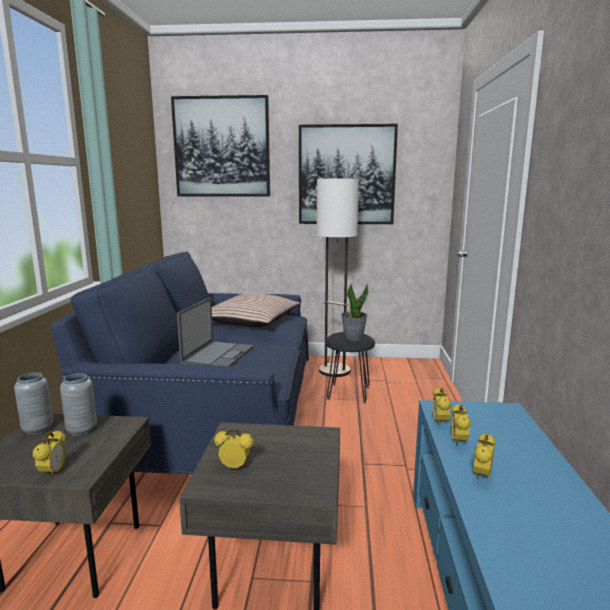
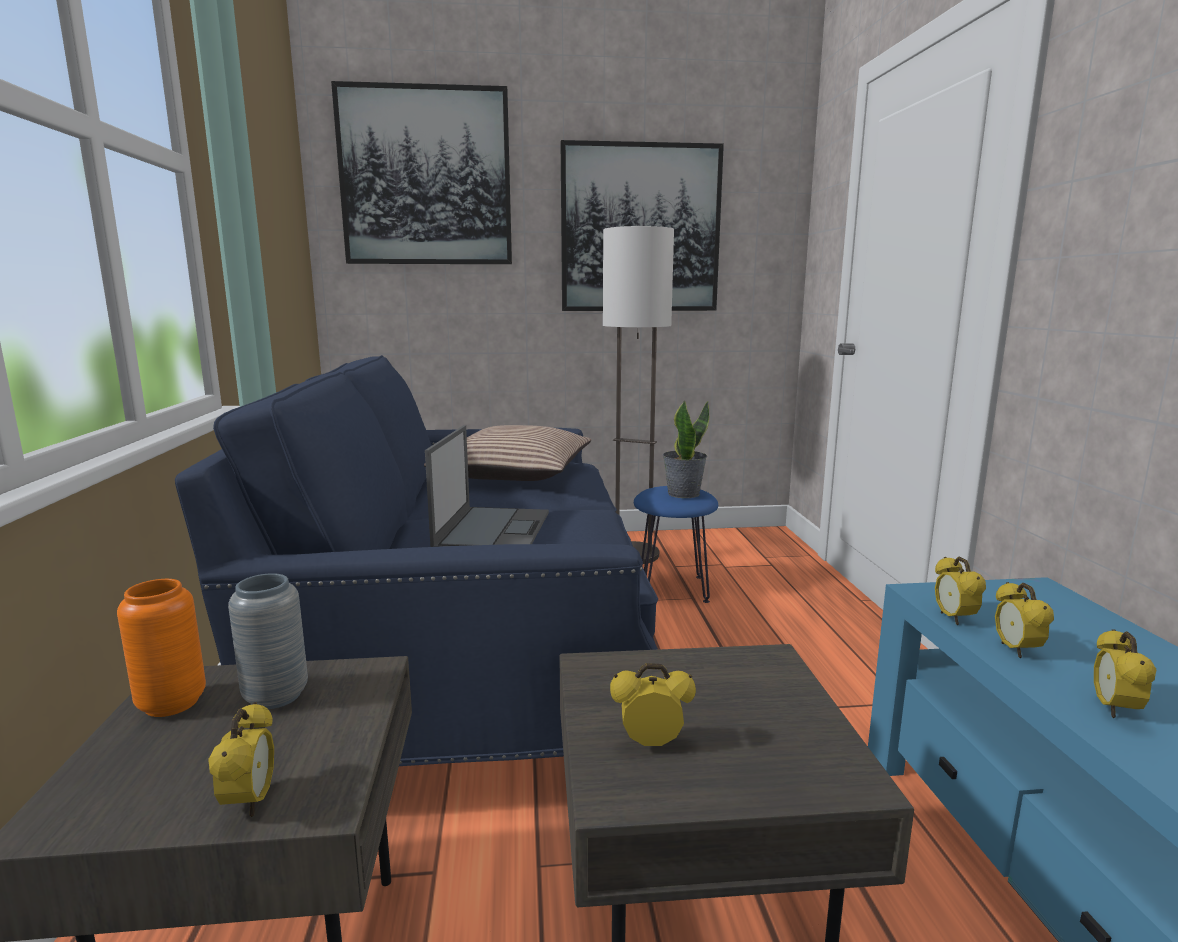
camera: 10 degrees left, 0 degrees up
(38, 429) = (172, 703): grey vase -> orange vase
(348, 393) = (673, 588): black stool -> blue stool

